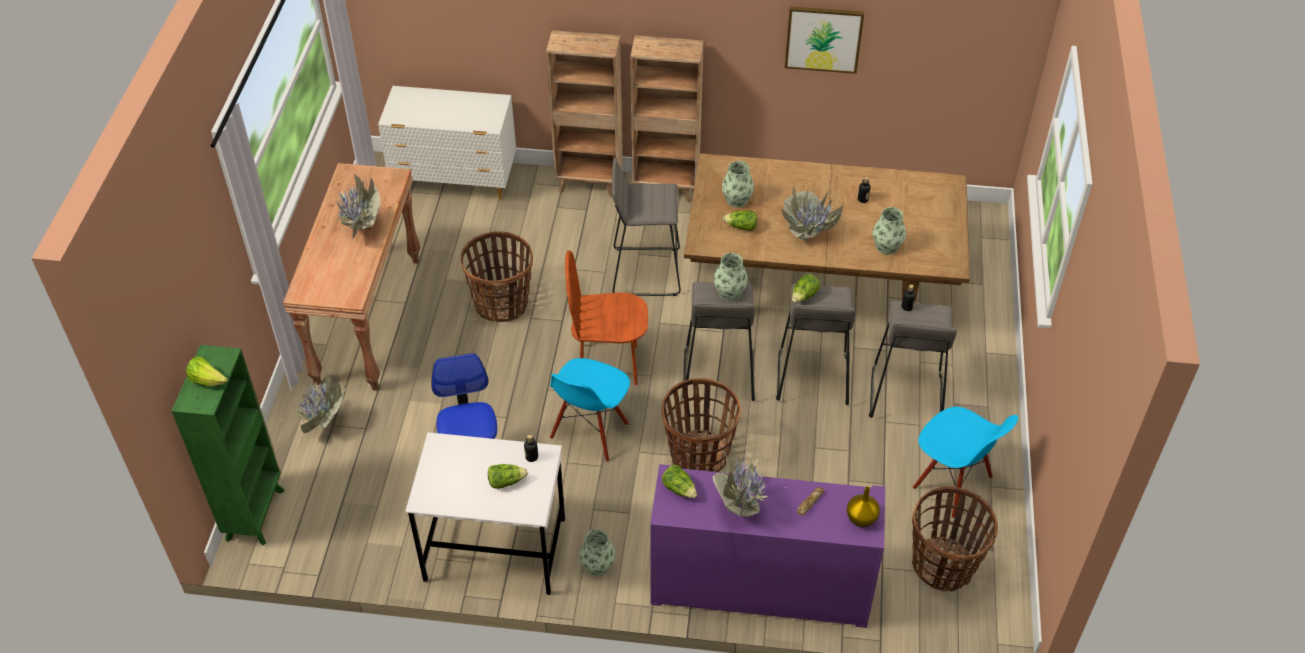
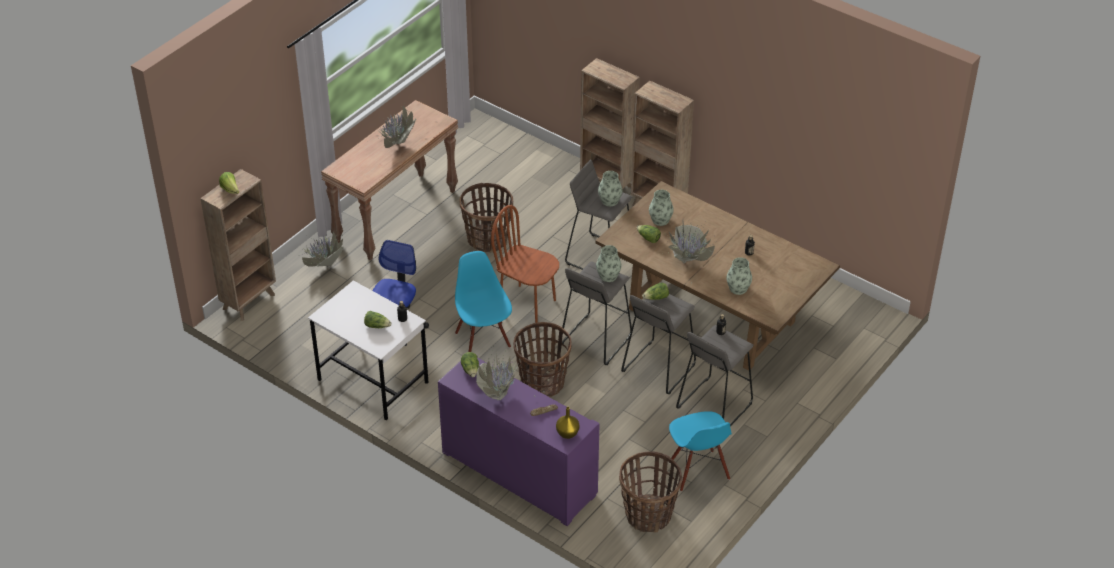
camera: 30 degrees right, 5 degrees down
(256, 513) = (249, 301): green bookcase -> brown bookcase
(456, 182) = (517, 150): white dresser -> none
(590, 432) = (483, 339): blue chair -> blue chair turned 105 degrees clockwise
(597, 565) = (427, 417): vase -> vase (609, 201)
(823, 39) = (775, 127): picture -> none

